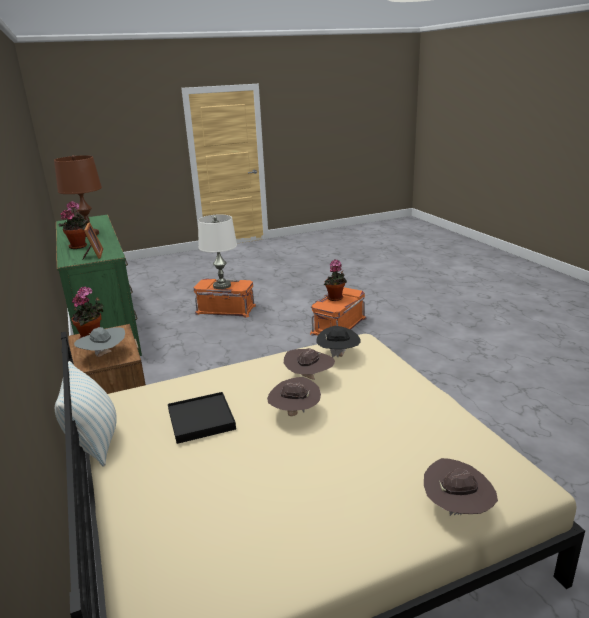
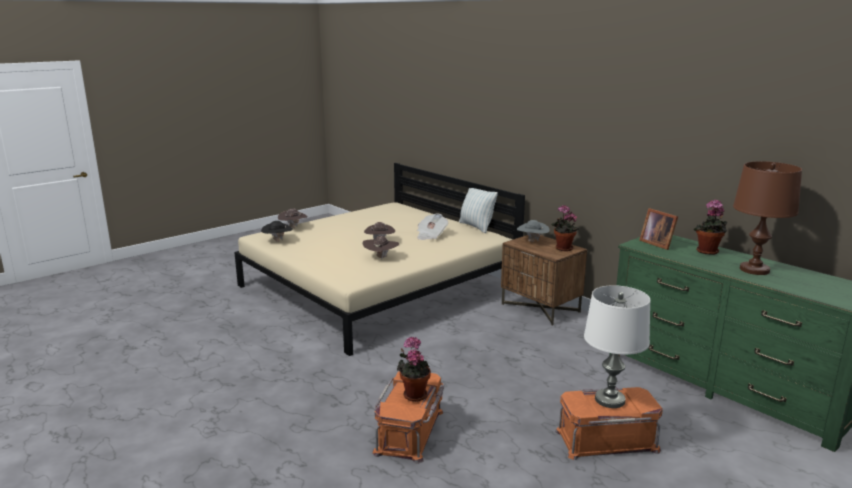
camera: 160 degrees right, 5 degrees down
(201, 419) = (431, 235): black tray -> newspaper
(338, 355) = (366, 271): black hat -> black hat (277, 241)

